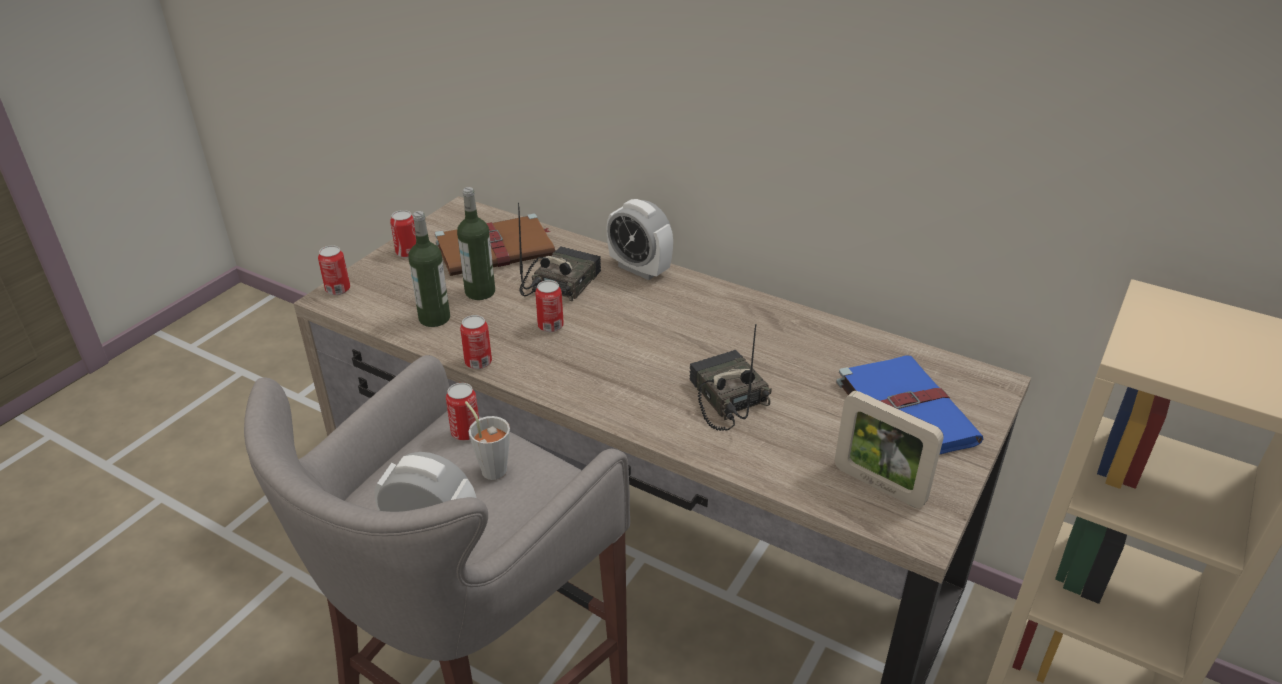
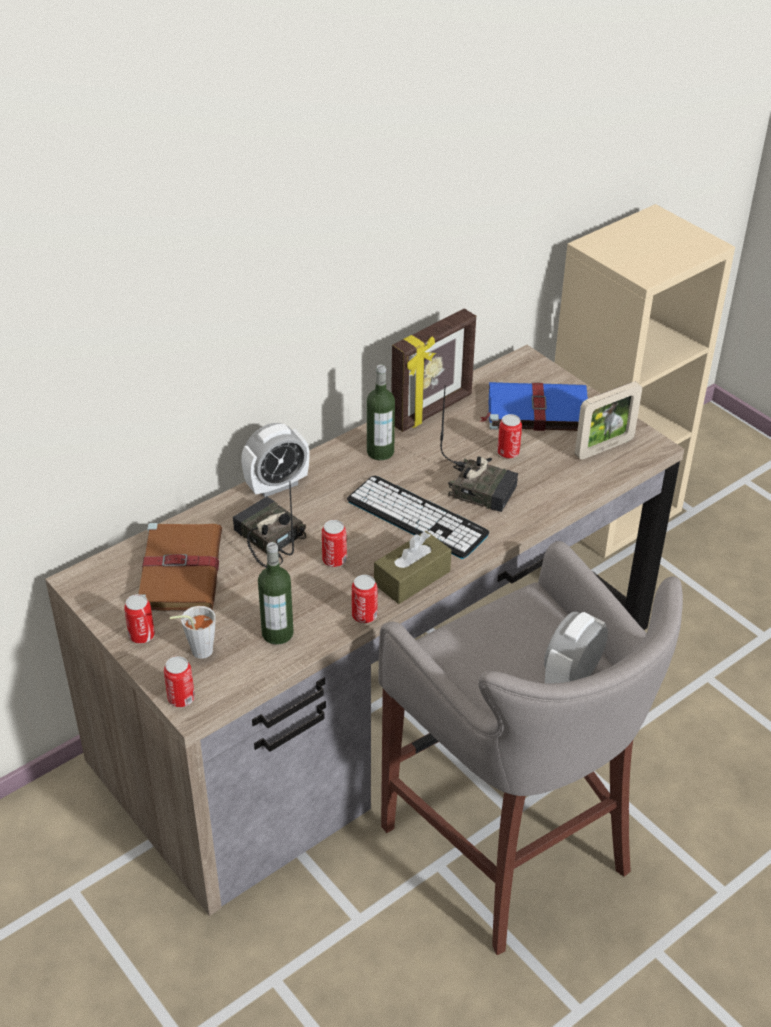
camera: 70 degrees left, 5 degrees up
(466, 432) = (453, 642): can -> can (508, 452)
(480, 292) = (251, 594): bottle -> bottle (380, 452)
(491, 467) = (504, 633): grey cup -> grey cup (197, 651)
(548, 380) = (412, 578): none -> brown tissue box
(645, 363) = (417, 517): none -> keyboard
(725, 397) = (481, 488): radio -> radio turned 150 degrees counterclockwise
(833, 334) = (433, 411): none -> picture frame

